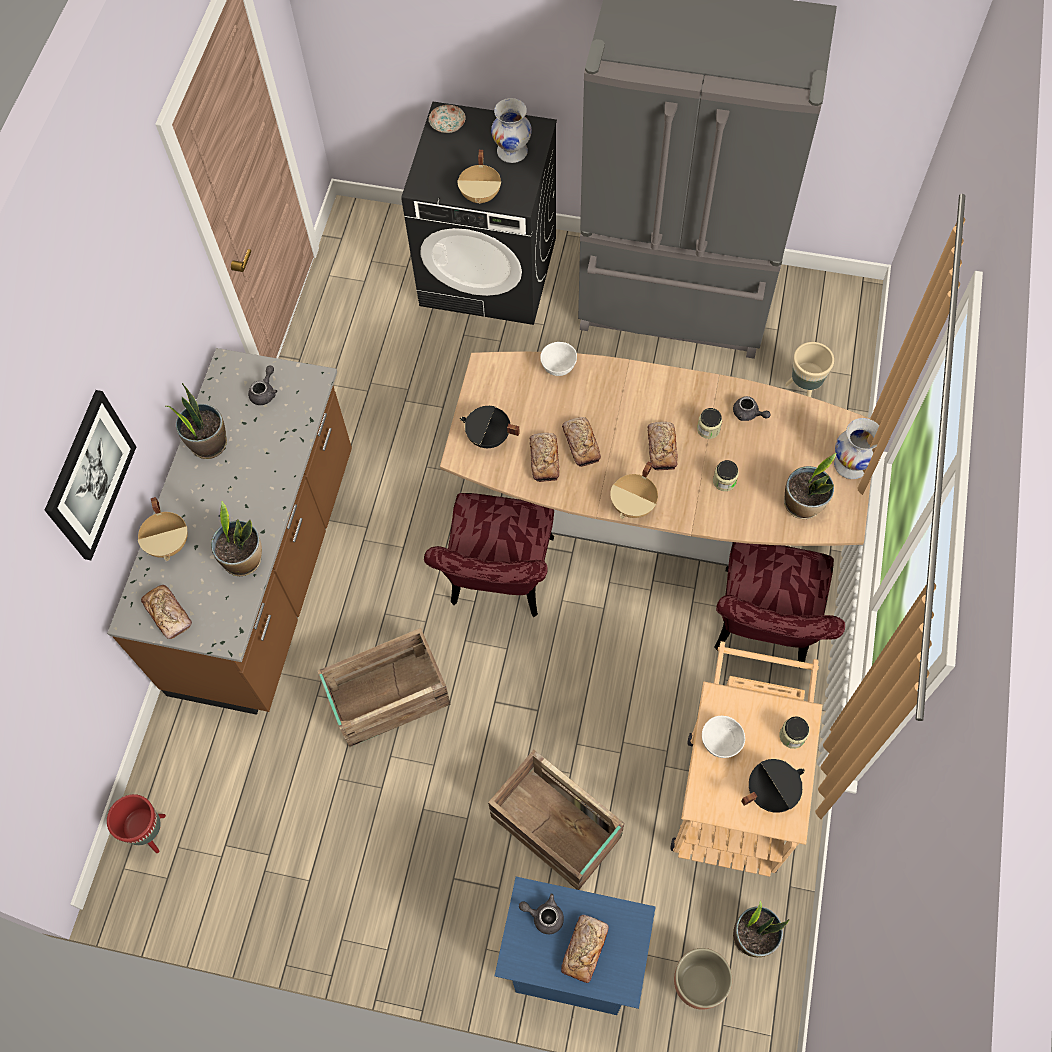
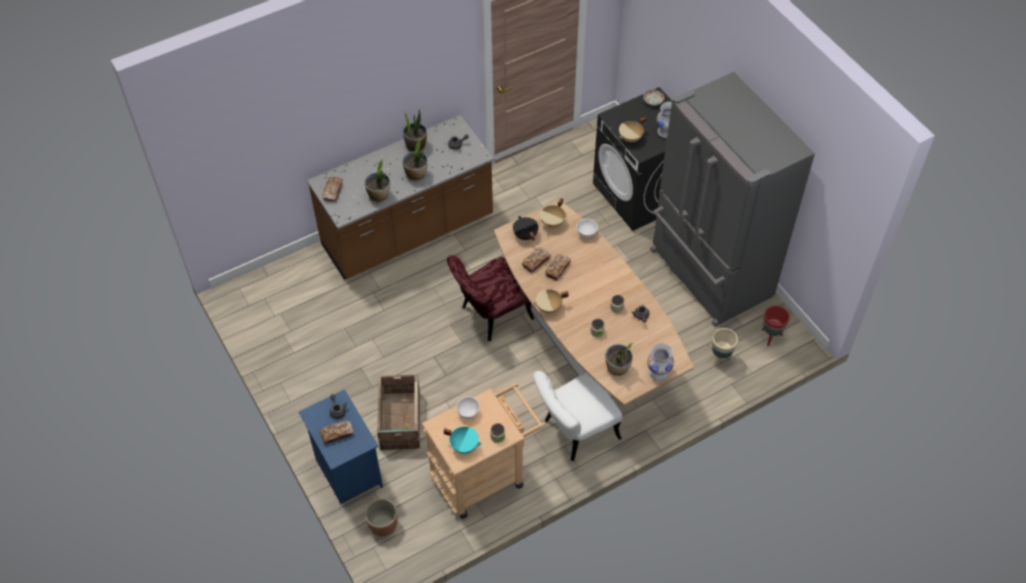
camera: 45 degrees right, 10 degrees down
(89, 475) = (343, 107): picture -> none
(151, 833) = (261, 285): red planter -> red planter (770, 337)
(170, 543) = (362, 168): beige cooking pot -> beige cooking pot (553, 223)
(386, 697) = (396, 317): crate -> none
(661, 448) = (588, 298): bread -> none
(752, 936) = (423, 531): potted plant -> potted plant (416, 175)
(763, 630) = (574, 432): red chair -> white chair
(770, 791) = (464, 445): black cooking pot -> turquoise cooking pot

